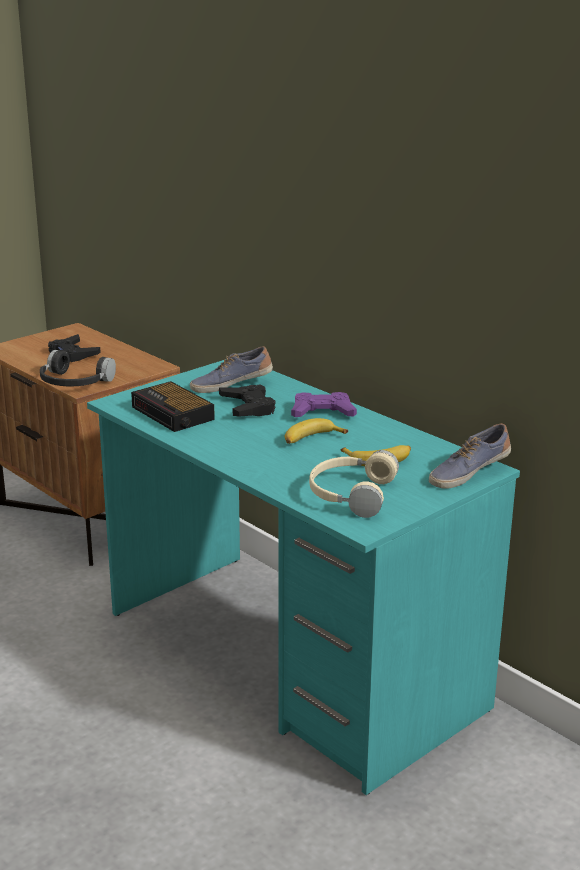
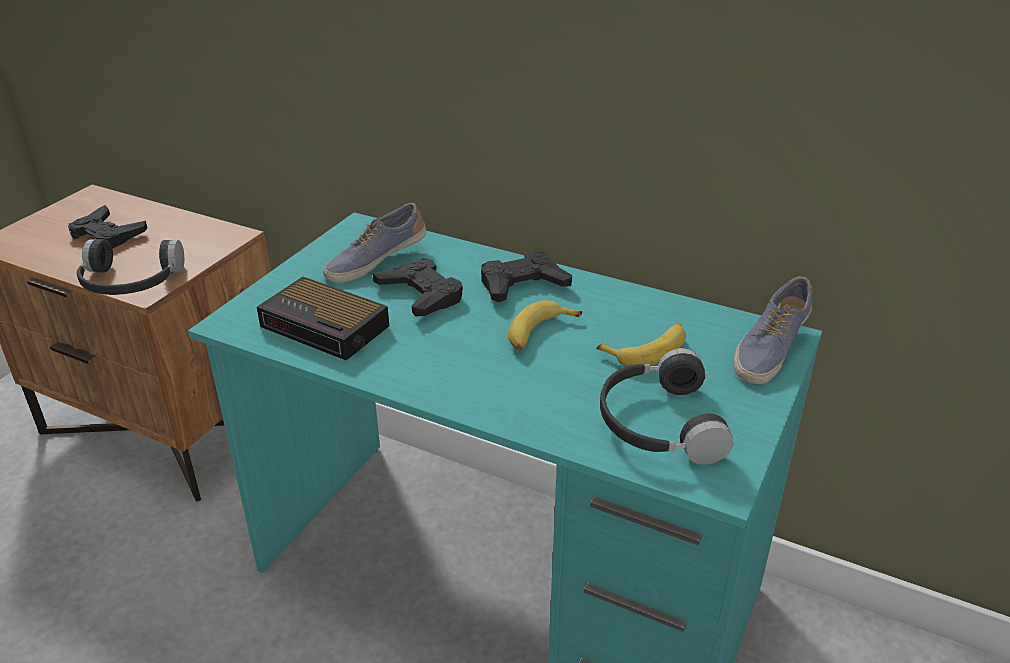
camera: 20 degrees left, 10 degrees up
(322, 412) = (522, 285): purple game controller -> black game controller
(350, 494) = (656, 423): beige headphones -> black headphones

